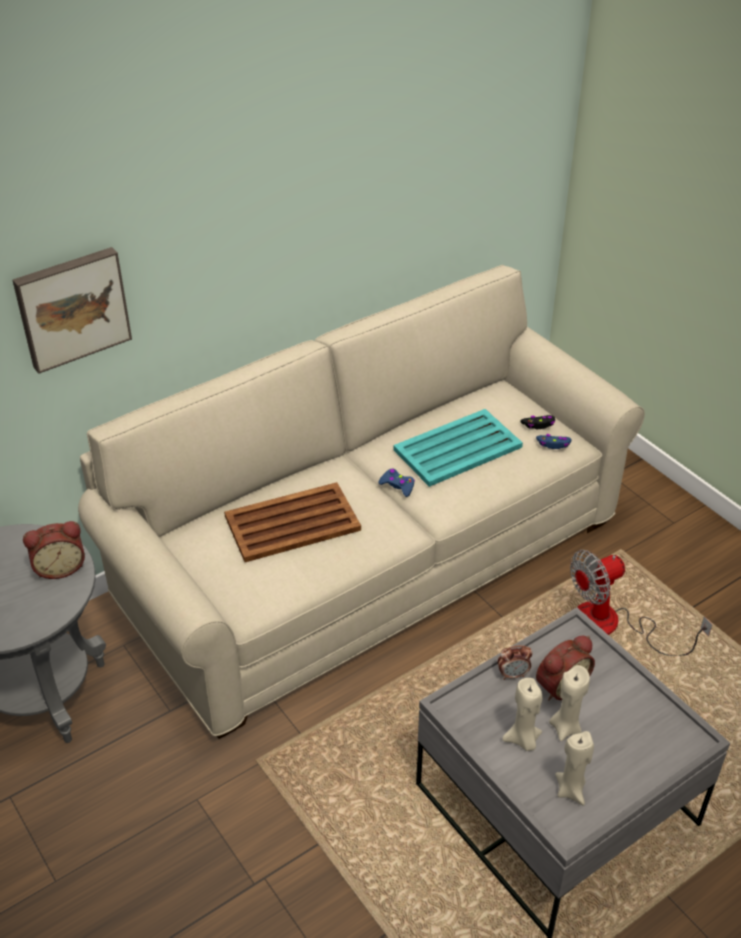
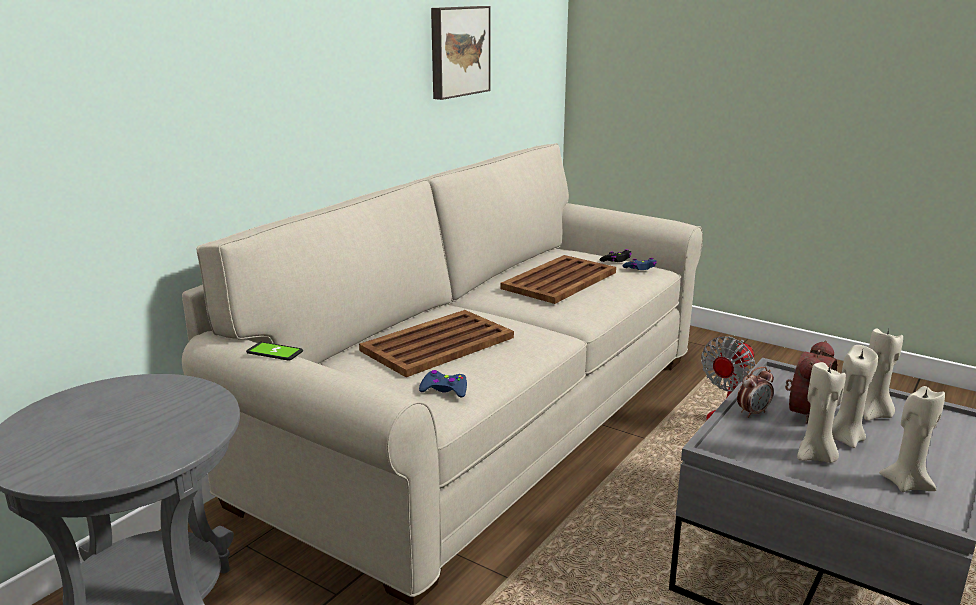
camera: 20 degrees left, 20 degrees down
(60, 567) = (186, 400): alarm clock -> none
(72, 307) = (174, 91): picture -> picture (458, 51)
(134, 533) = (274, 352): none -> phone
(397, 485) = (522, 309): blue game controller -> blue game controller (444, 390)
(459, 448) = (560, 280): turquoise tray -> brown tray
(616, 707) = (873, 415): none -> beige candle

